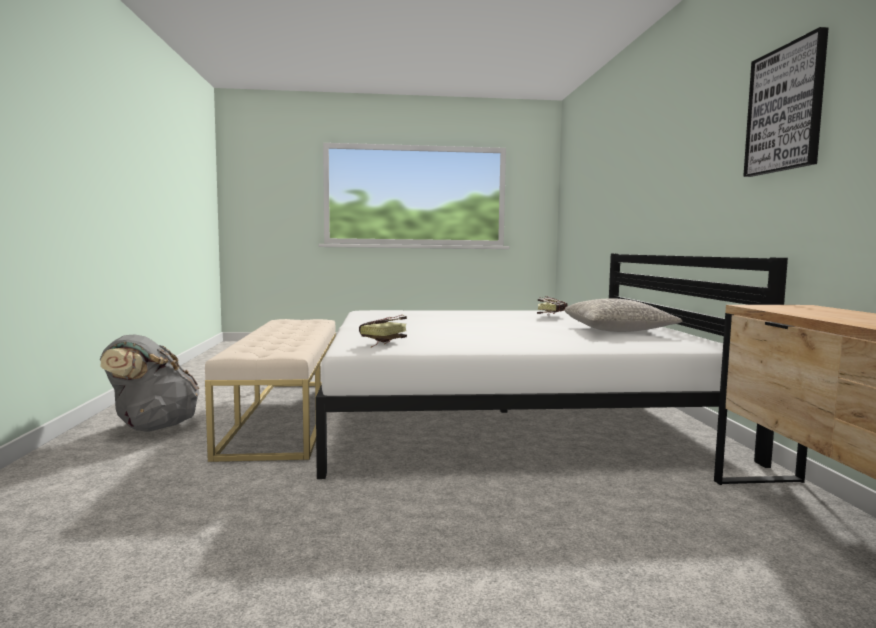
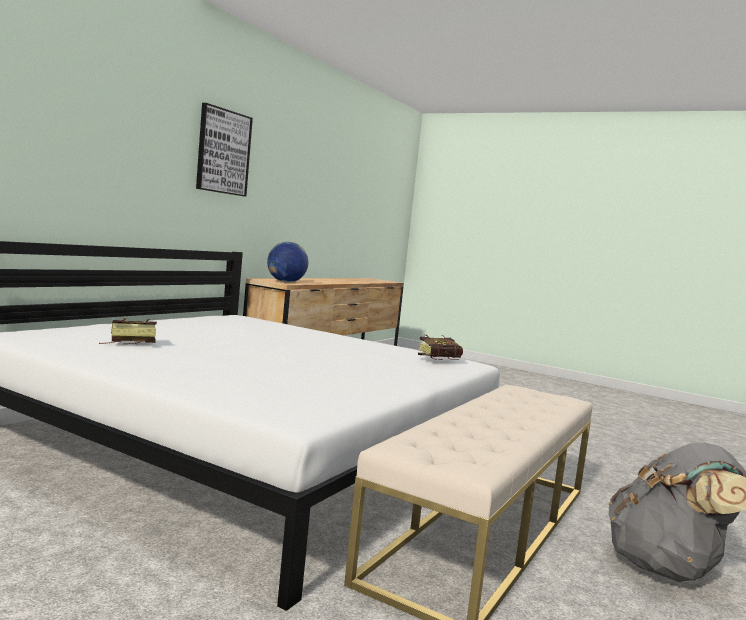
camera: 145 degrees left, 0 degrees up
(618, 330) = (210, 327): grey pillow -> none
(779, 307) = (286, 282): none -> globe

